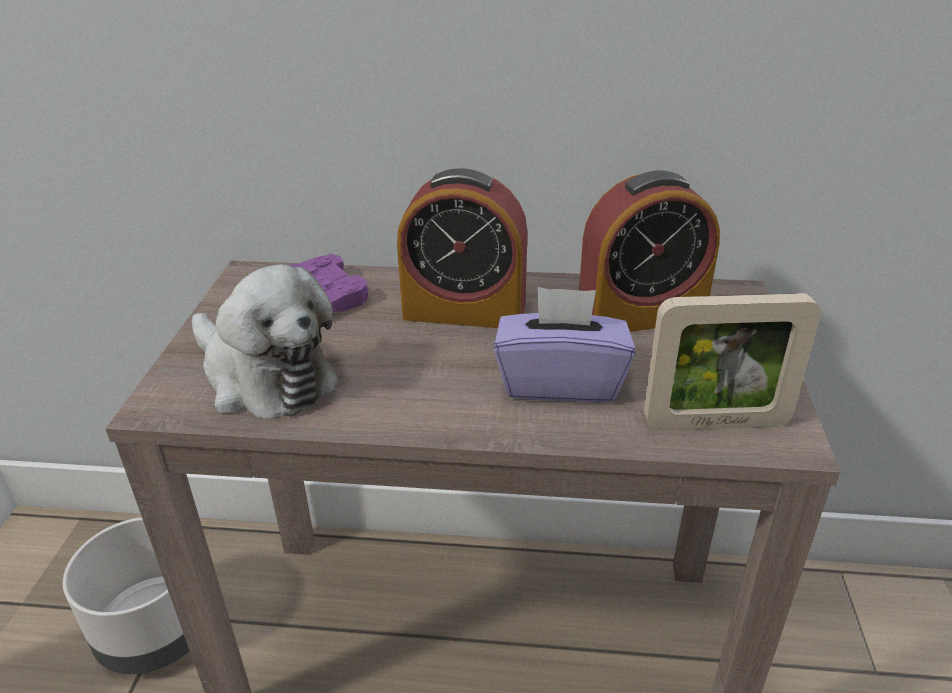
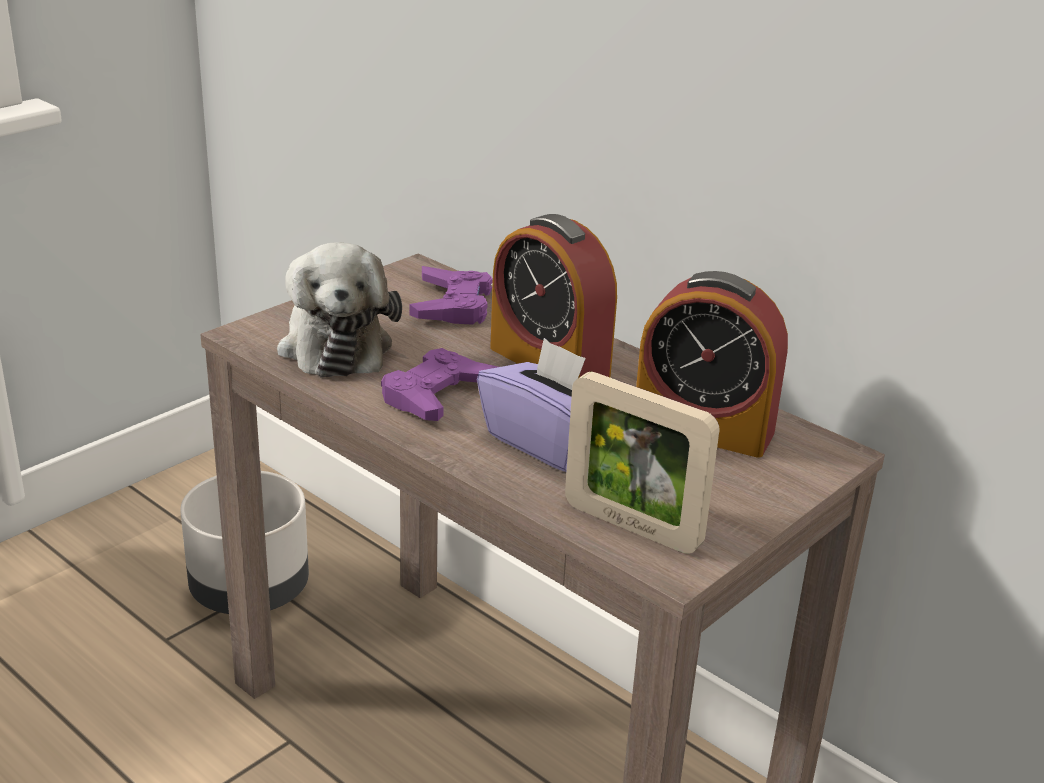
camera: 35 degrees right, 5 degrees down
(418, 382) = (438, 395): none -> purple game controller

